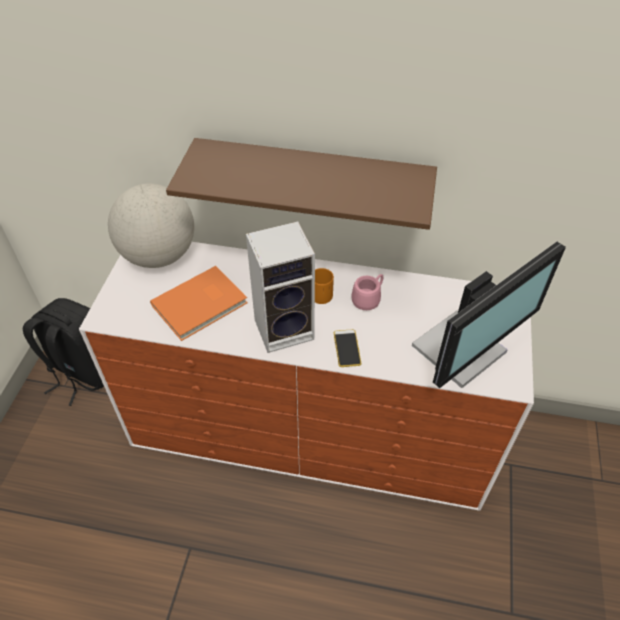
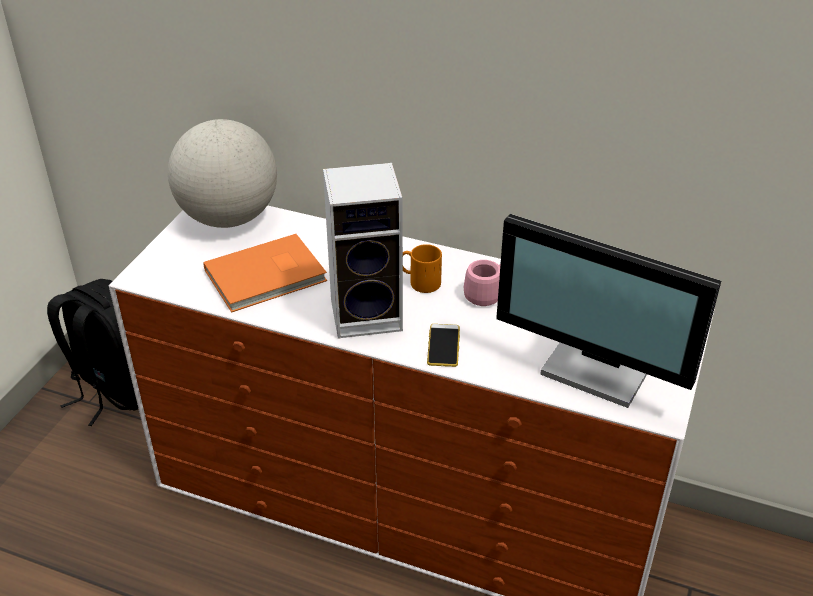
camera: 10 degrees right, 10 degrees down
(312, 181) = (428, 130): brown shelf -> none
(462, 350) = (600, 367): monitor -> monitor turned 60 degrees clockwise

